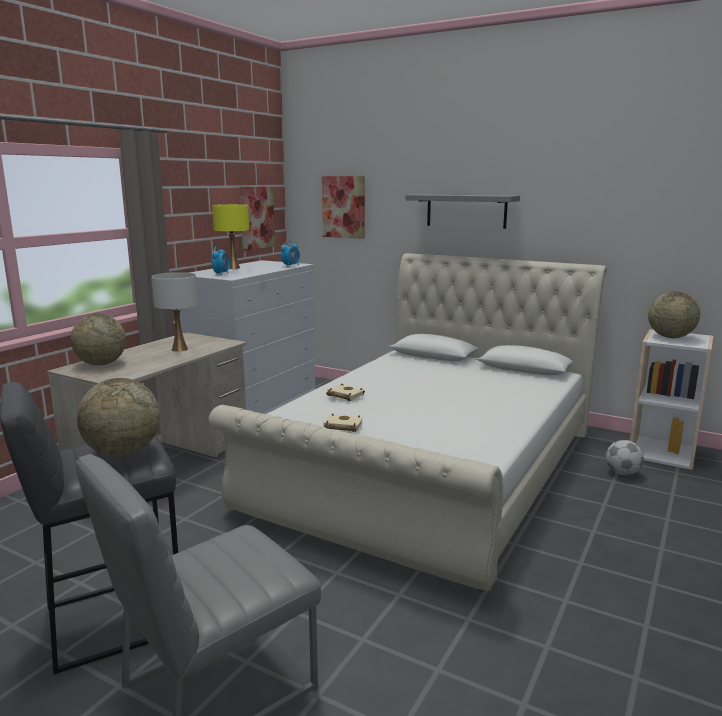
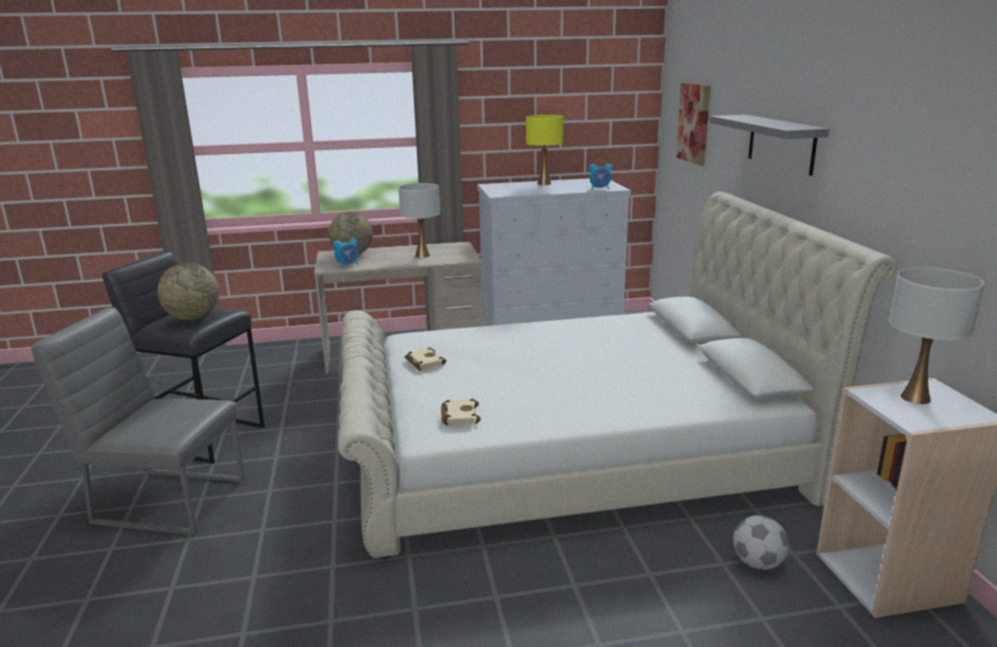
camera: 50 degrees right, 5 degrees up
(221, 273) = (509, 189): alarm clock -> alarm clock (348, 265)
(256, 217) = (606, 129): picture -> none
(344, 395) = (491, 337): beige book -> beige book (458, 415)
(670, 337) = (915, 398): globe -> white table lamp

